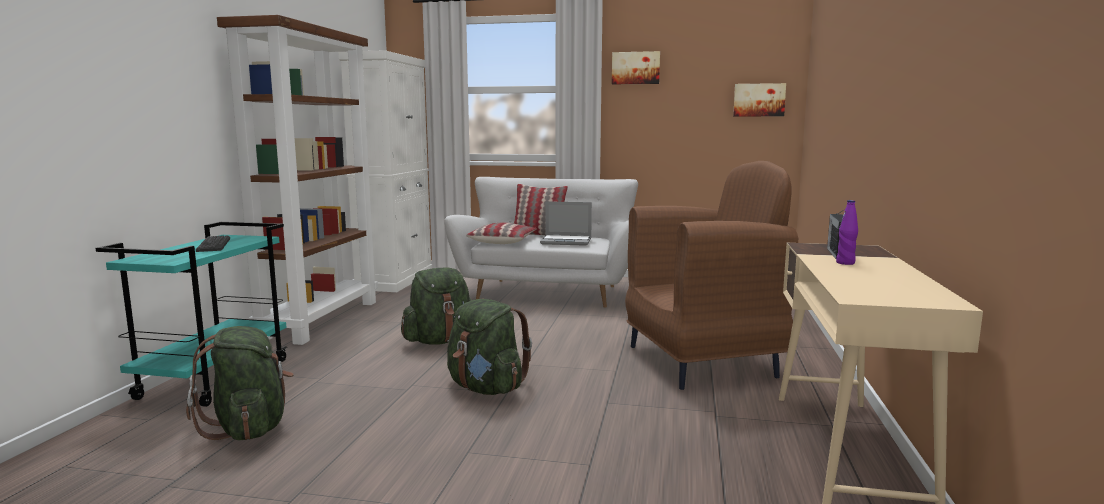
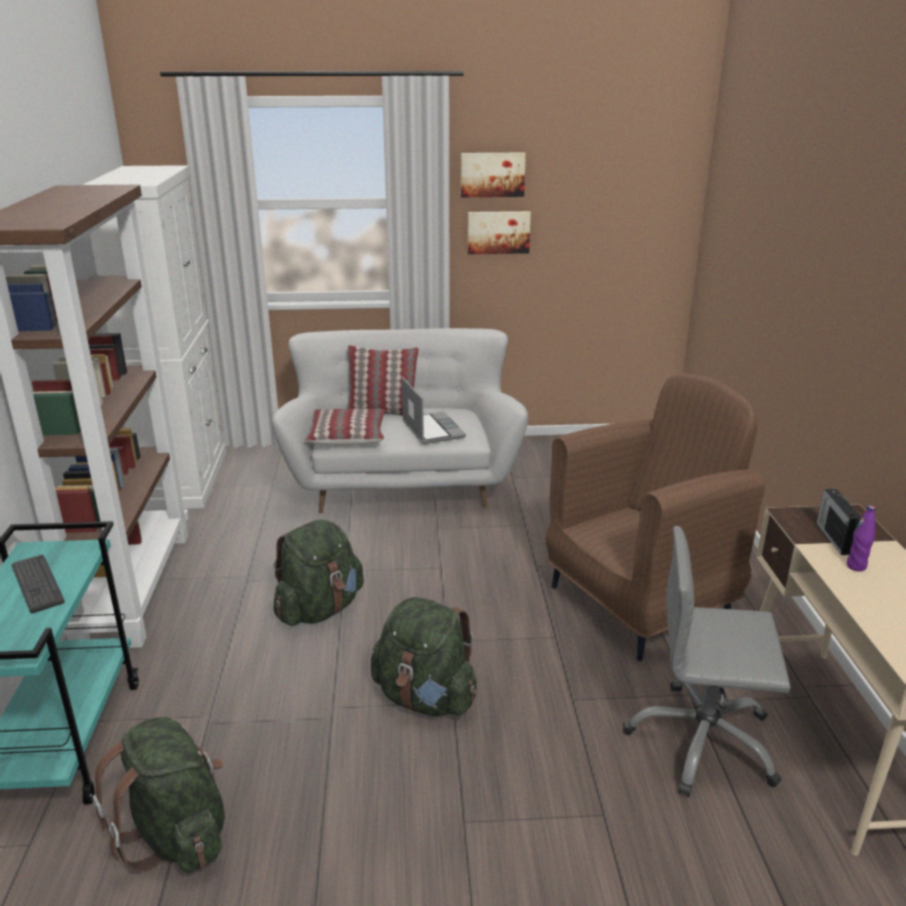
camera: 15 degrees left, 15 degrees up
(567, 241) = (431, 429): laptop -> laptop turned 105 degrees counterclockwise
(710, 437) = (702, 741): none -> grey office chair
(759, 100) = (647, 216): picture -> picture (498, 232)

